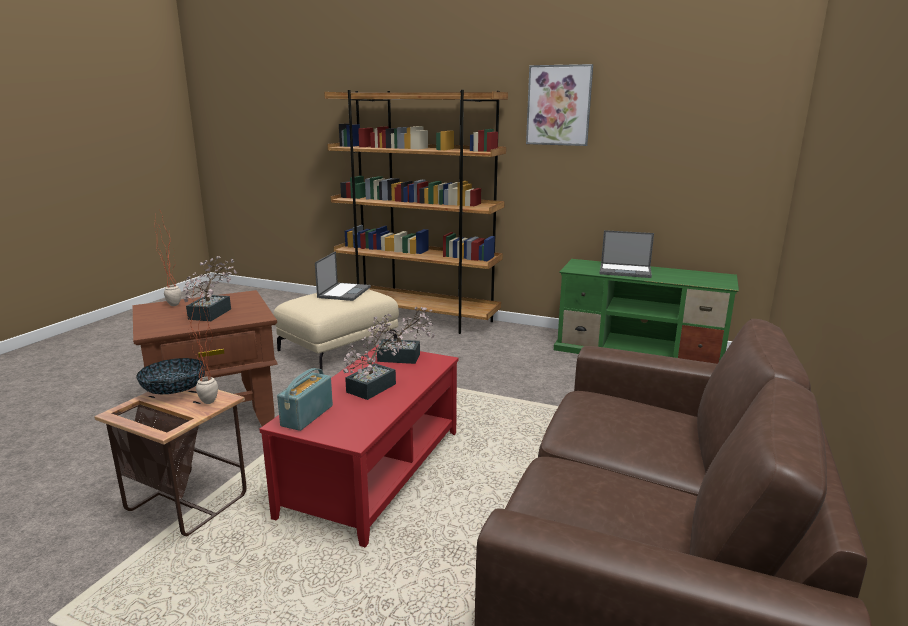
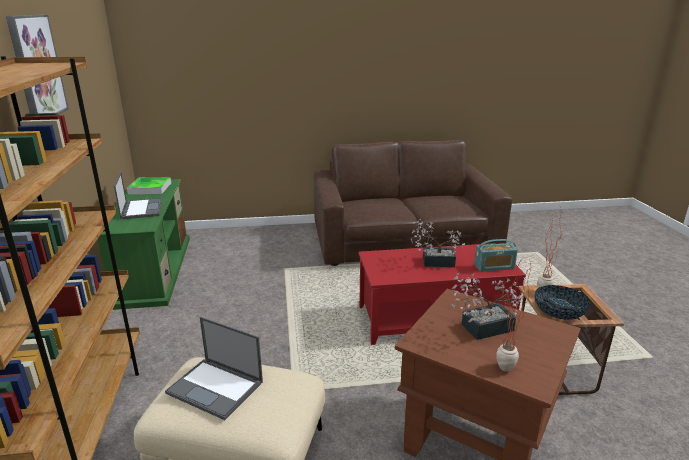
camera: 120 degrees left, 5 degrees up
(344, 292) = (216, 388): laptop -> laptop turned 135 degrees counterclockwise
(404, 358) = (384, 267): potted plant -> none
(698, 277) = (150, 188): none -> tray

